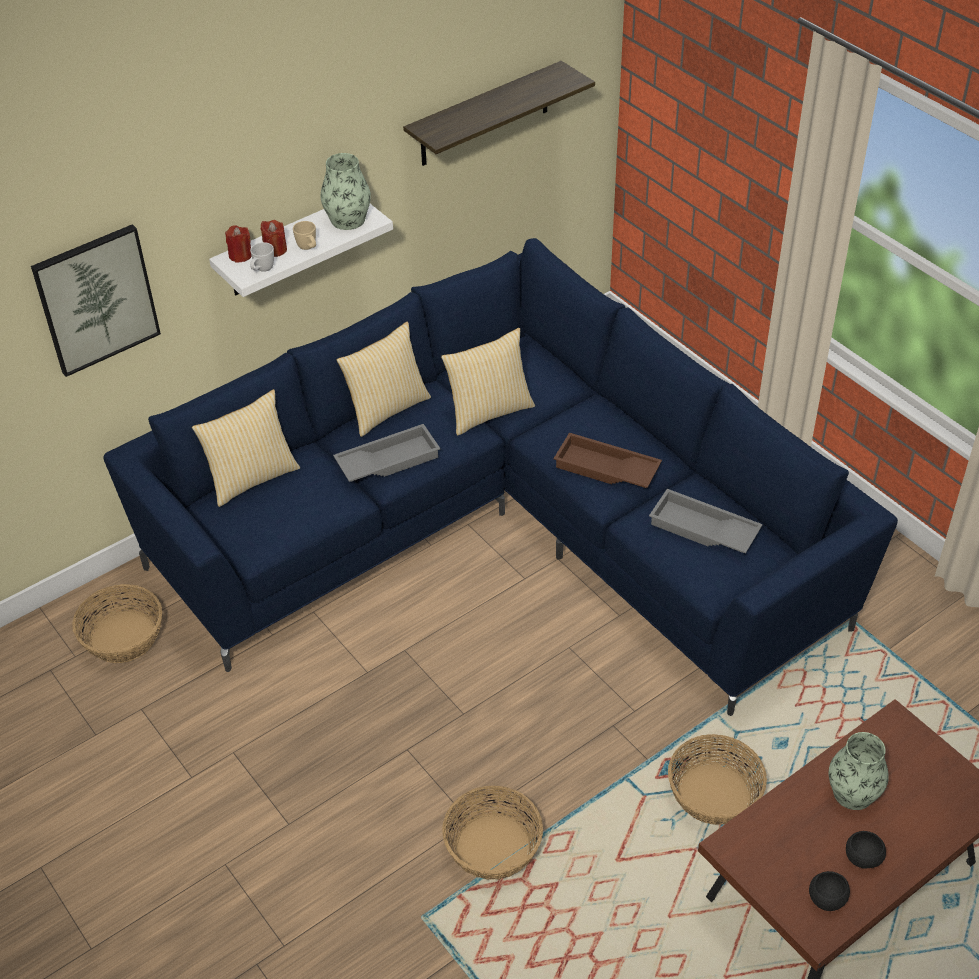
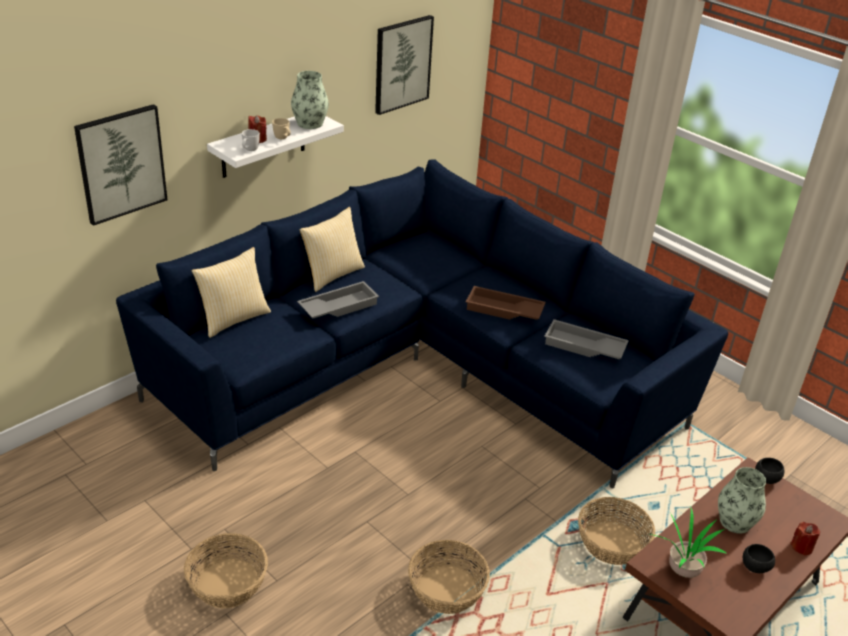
camera: 10 degrees left, 10 degrees down
(124, 637) = (126, 449): basket -> basket (228, 583)
(240, 255) = (231, 142): red candle -> red candle (801, 547)
(484, 115) = (402, 64): shelf -> picture
(488, 411) = (409, 276): pillow -> none
(767, 856) = (682, 569): none -> potted plant
(827, 899) = (736, 598): black bowl -> black bowl (766, 479)

